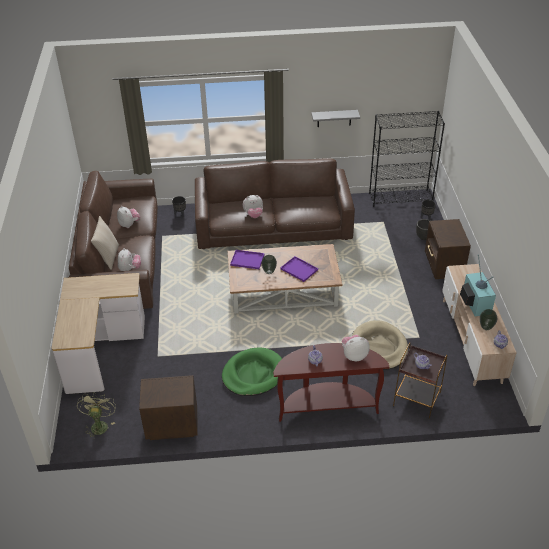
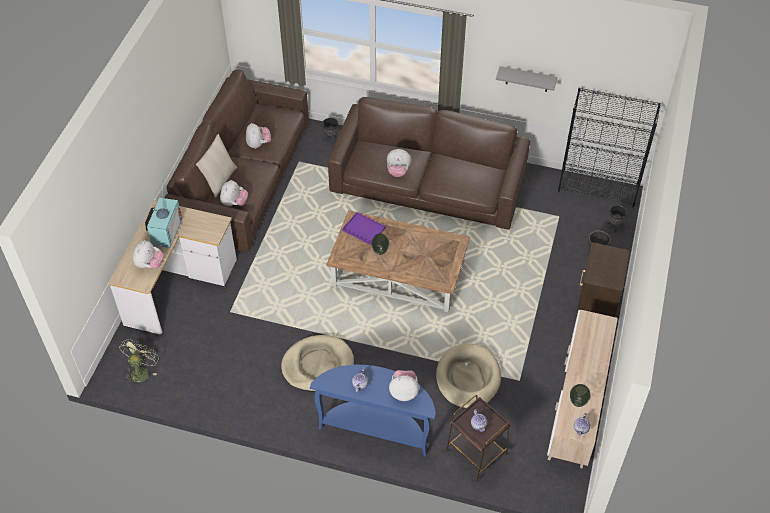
camera: 20 degrees right, 10 degrees up
(83, 325) = (149, 264): none -> plush toy
(171, 425) = (210, 395): brown nightstand -> none
(253, 374) = (317, 365): green dog bed -> beige dog bed
(300, 269) = (415, 259): purple tray -> none
(327, 406) = (376, 428): brown console table -> blue console table
(474, 303) = (582, 367): television -> television (165, 231)

